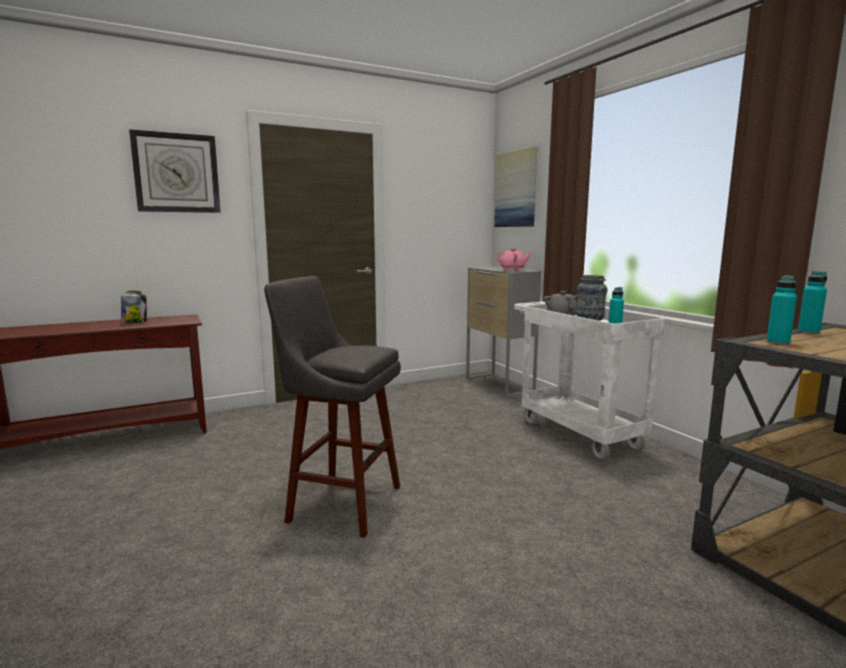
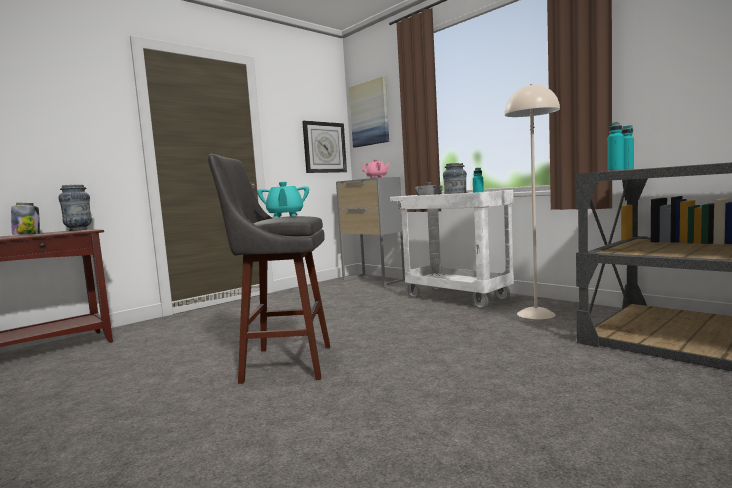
camera: 15 degrees left, 5 degrees down
(176, 173) = (63, 90): wall clock -> wall clock (324, 147)
(184, 317) = (78, 230): none -> vase
(351, 349) = (285, 216): none -> turquoise teapot
(665, 484) = (536, 314): none -> beige floor lamp

